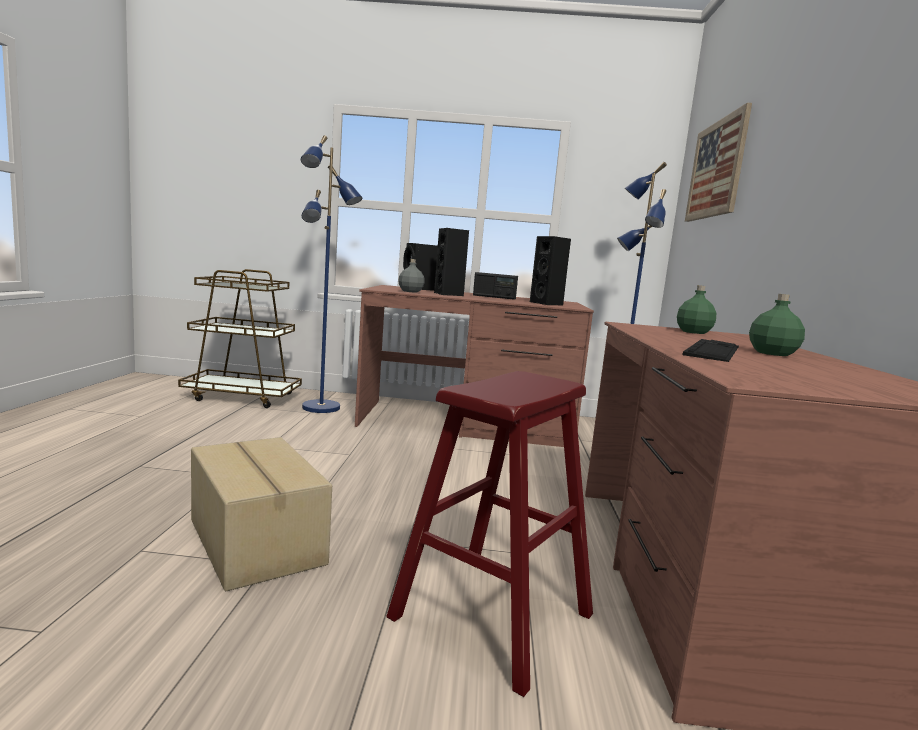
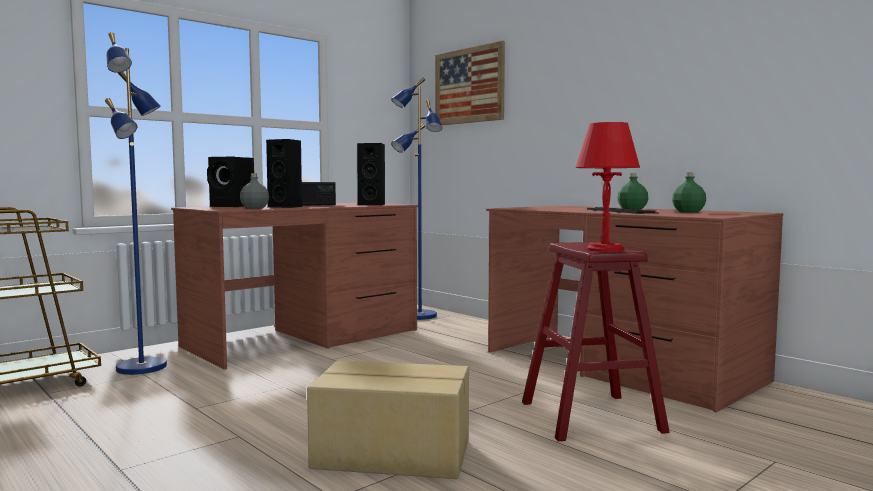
camera: 45 degrees left, 5 degrees down
(490, 390) = (604, 249): none -> red table lamp
(693, 332) = (546, 207): green bottle -> green bottle (688, 212)

